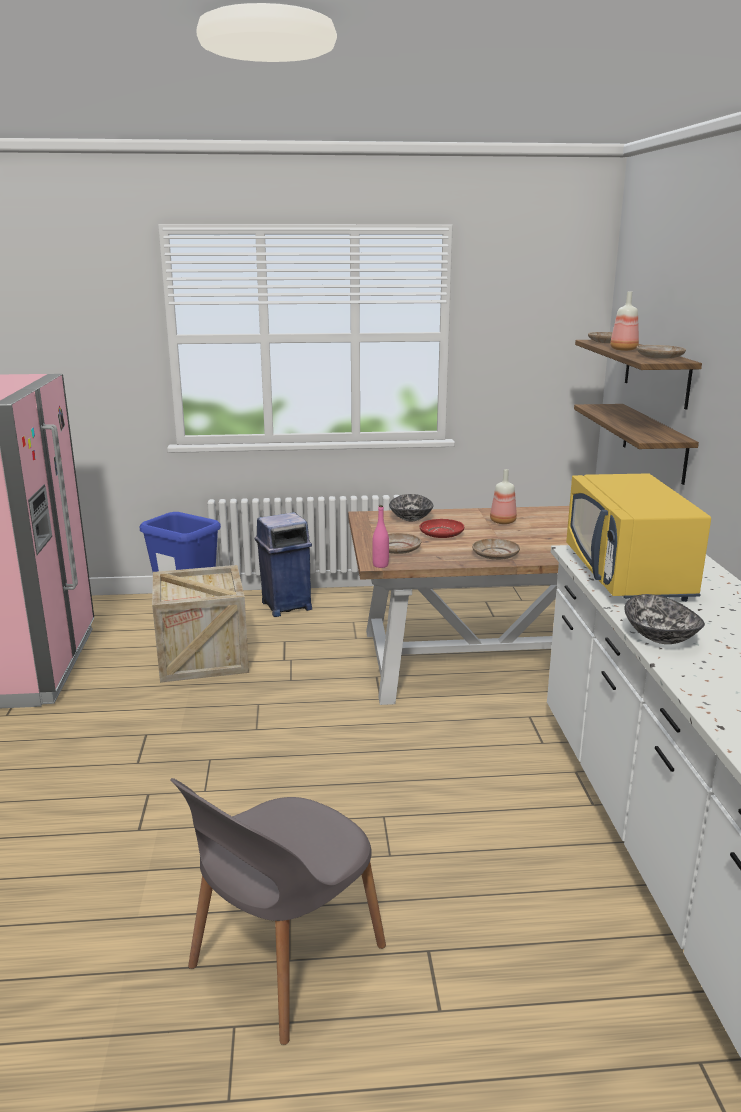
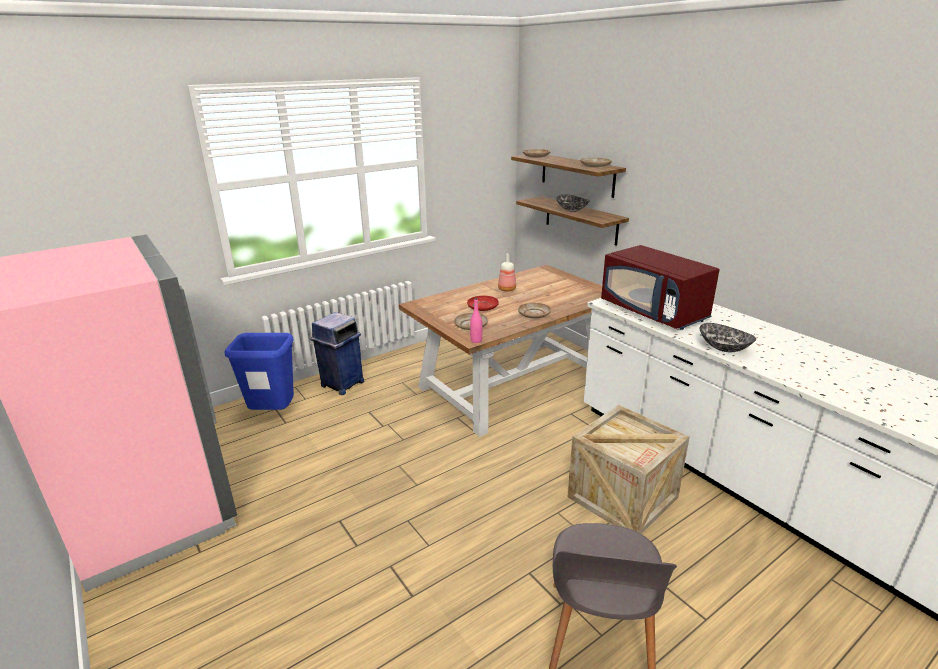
camera: 30 degrees left, 5 degrees up
(202, 657) = (320, 444): crate -> crate (622, 497)
(411, 518) = (448, 300): bowl -> bowl (572, 210)
(624, 350) = (561, 162): bottle -> none
(628, 575) = (654, 312): yellow microwave -> red microwave

